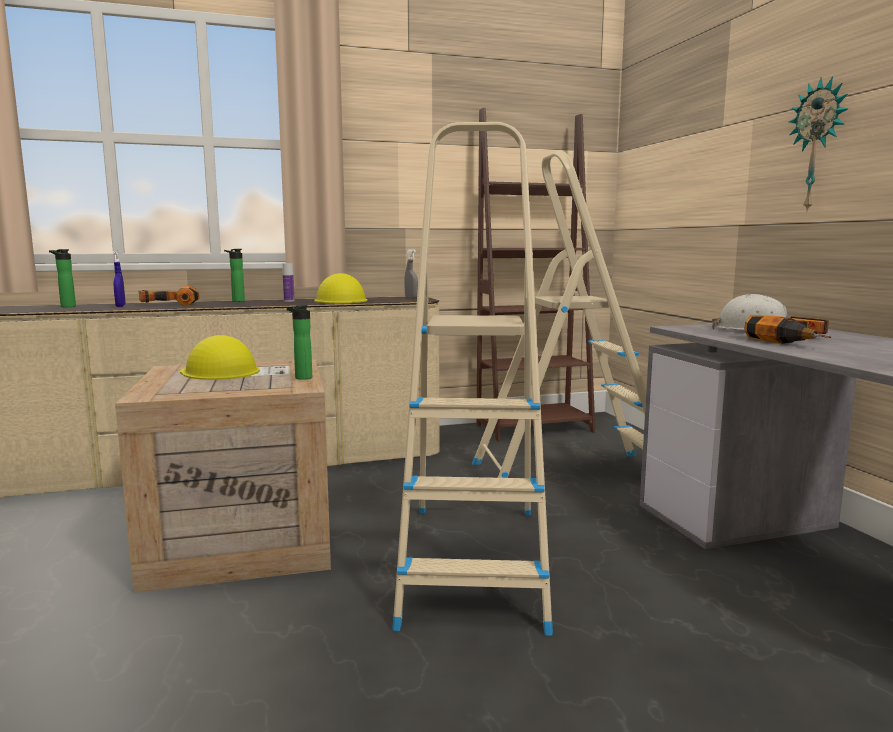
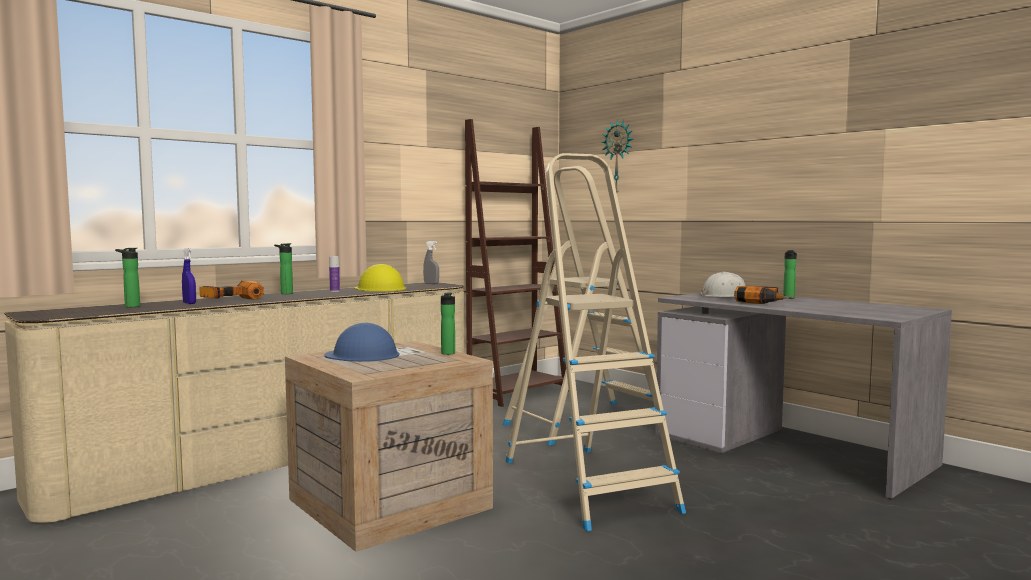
camera: 25 degrees left, 5 degrees down
(219, 371) = (362, 355): yellow hard hat -> blue hard hat
(818, 146) = (741, 170): wall clock -> wall clock (619, 157)
(853, 337) = (789, 298): none -> bottle

